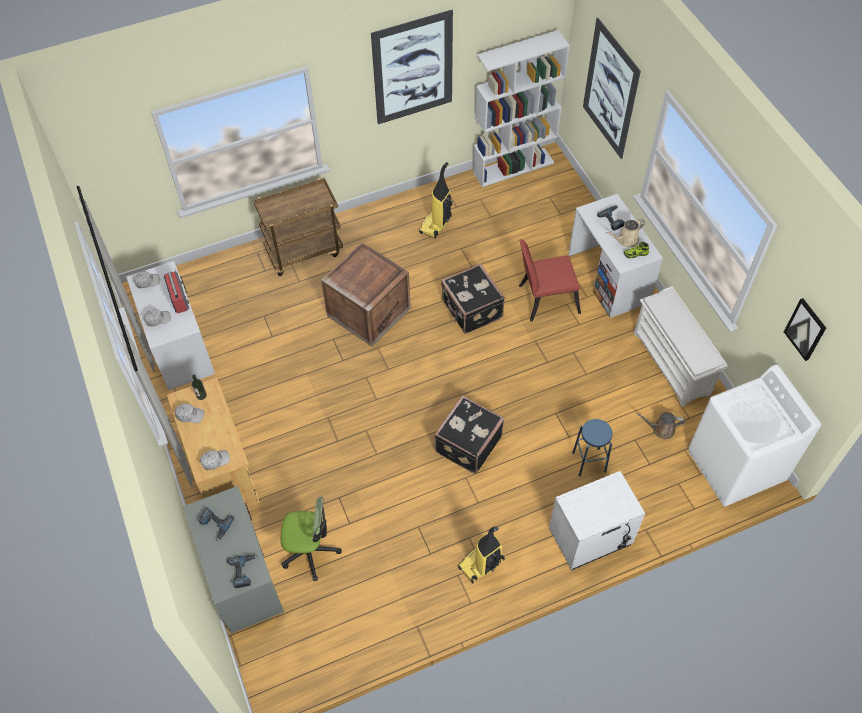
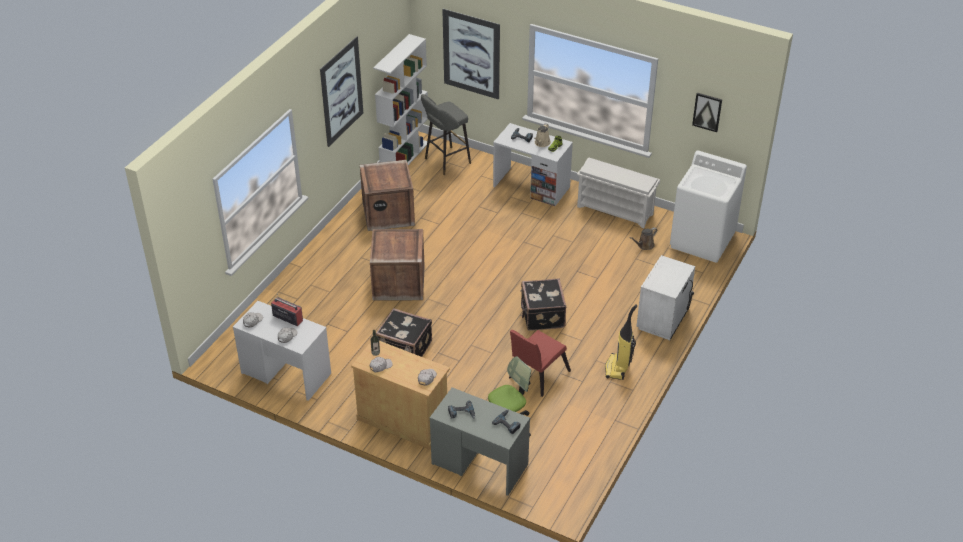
camera: 40 degrees left, 15 degrees down
(304, 251) = (313, 274): brown cart -> none
(436, 225) = (389, 213): vacuum cleaner -> crate
(471, 310) = (465, 247): black suitcase -> black suitcase (405, 349)
(544, 299) = (505, 217): red chair -> red chair (536, 376)
(548, 195) = (445, 162): none -> grey stool
(589, 462) = (622, 284): blue stool -> none

